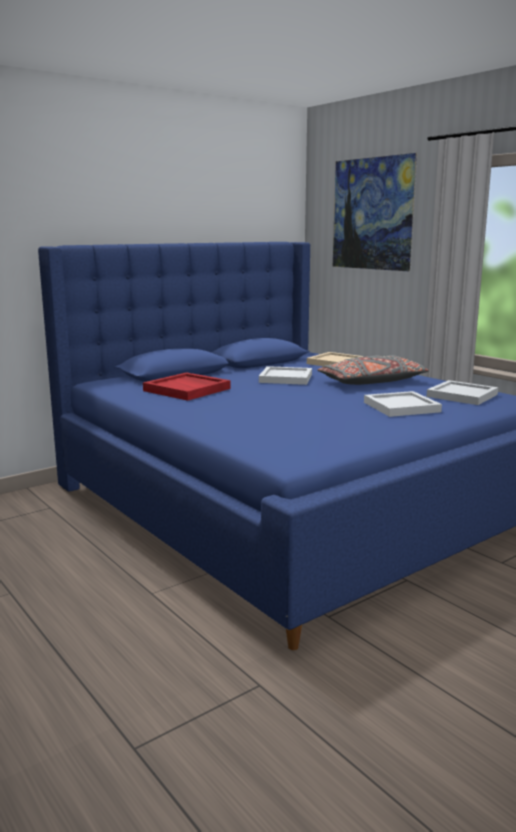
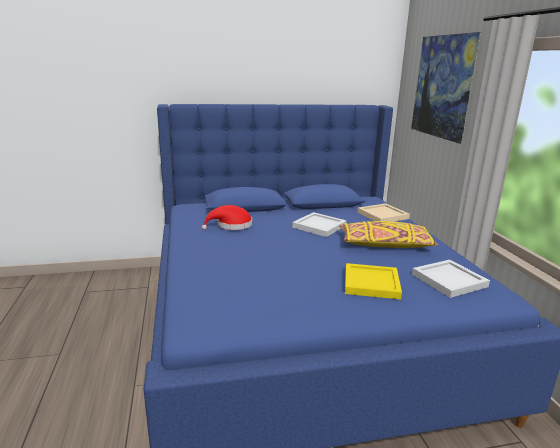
camera: 25 degrees right, 5 degrees up
(188, 389) = (231, 225): red tray -> red hat
(372, 382) = (385, 244): grey pillow -> yellow pillow
(401, 407) = (372, 283): white tray -> yellow tray

